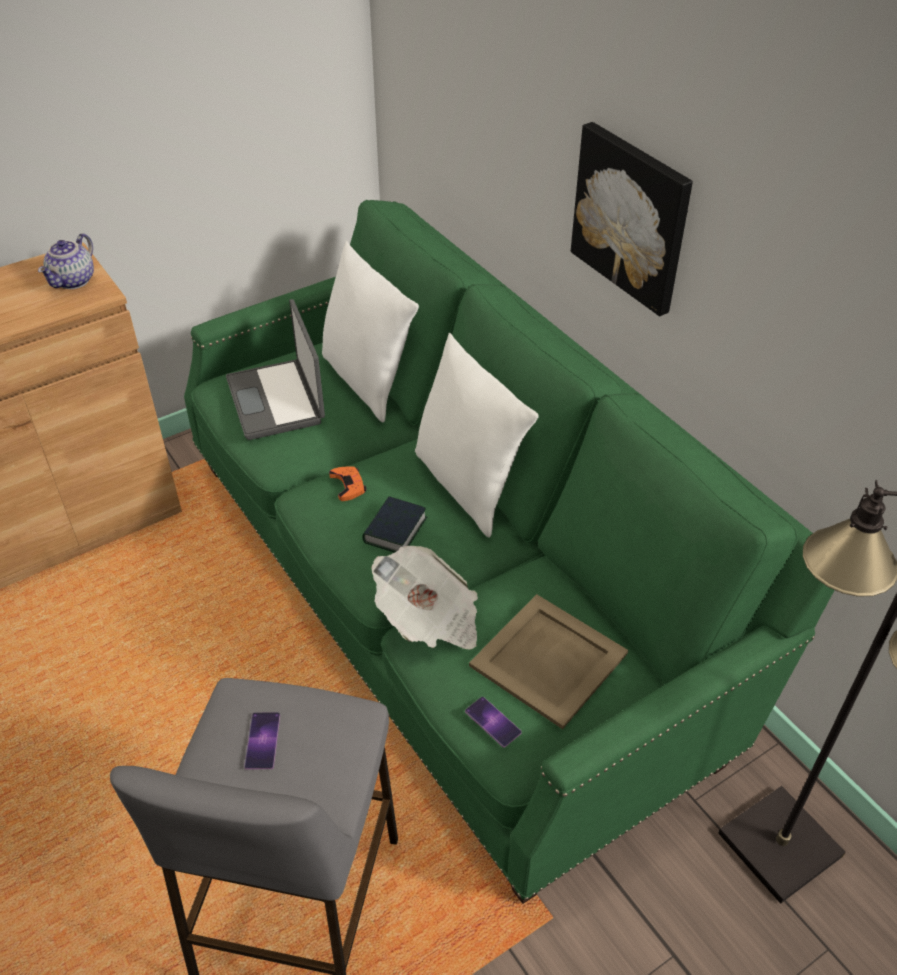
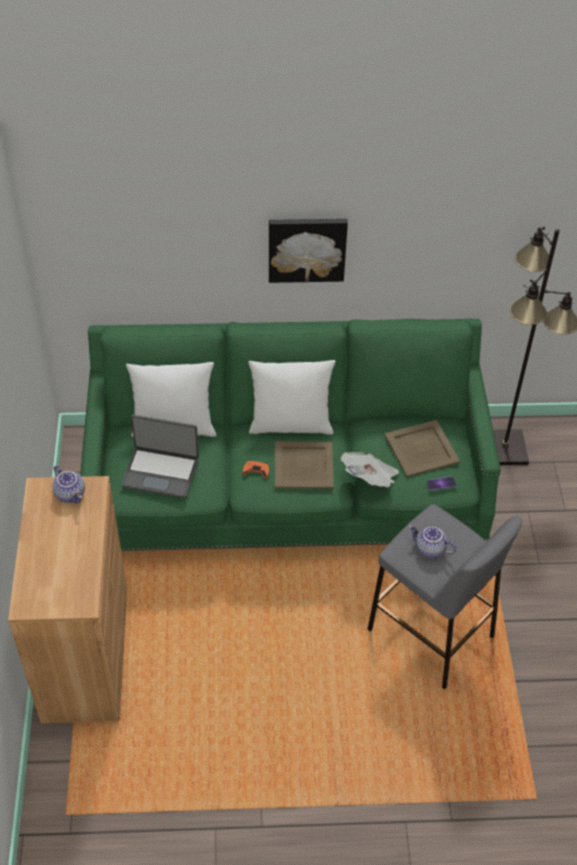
camera: 60 degrees left, 5 degrees up
(262, 740) = (429, 549): phone -> teapot
(395, 530) = (303, 466): book -> beige tray

